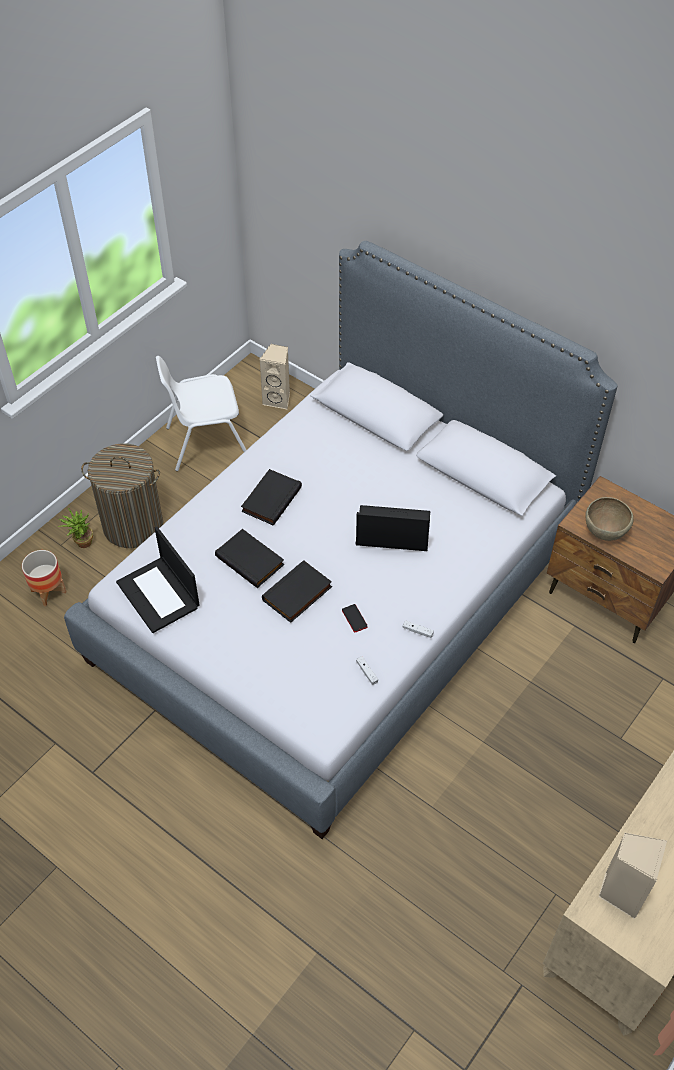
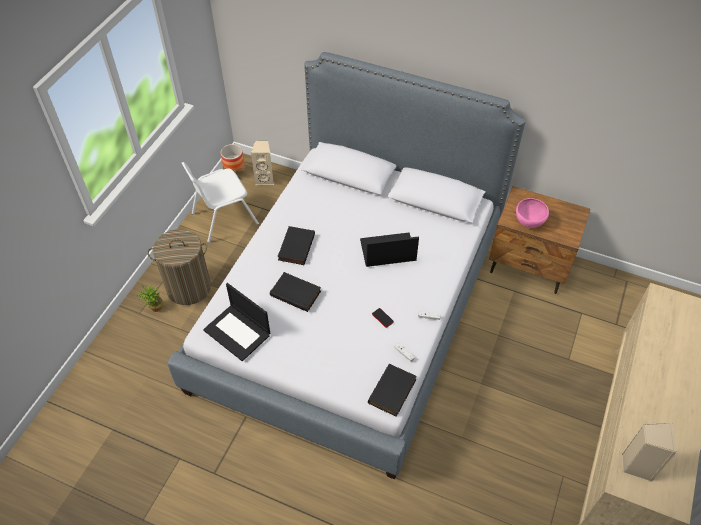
camera: 15 degrees left, 0 degrees up
(48, 591) = (140, 348): planter -> planter (235, 173)
(298, 594) = (337, 310): black book -> black book (393, 392)
(604, 532) = (529, 222): brown bowl -> pink bowl

